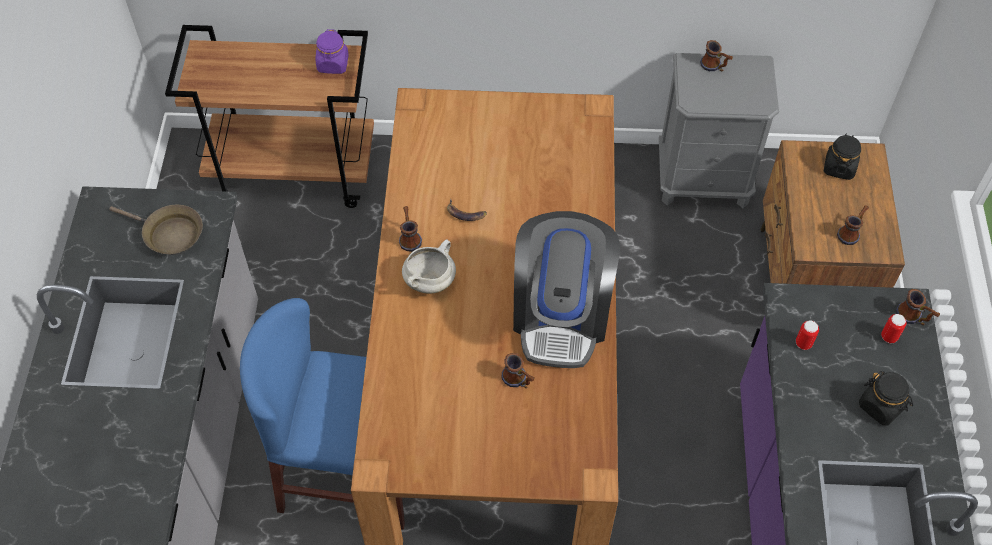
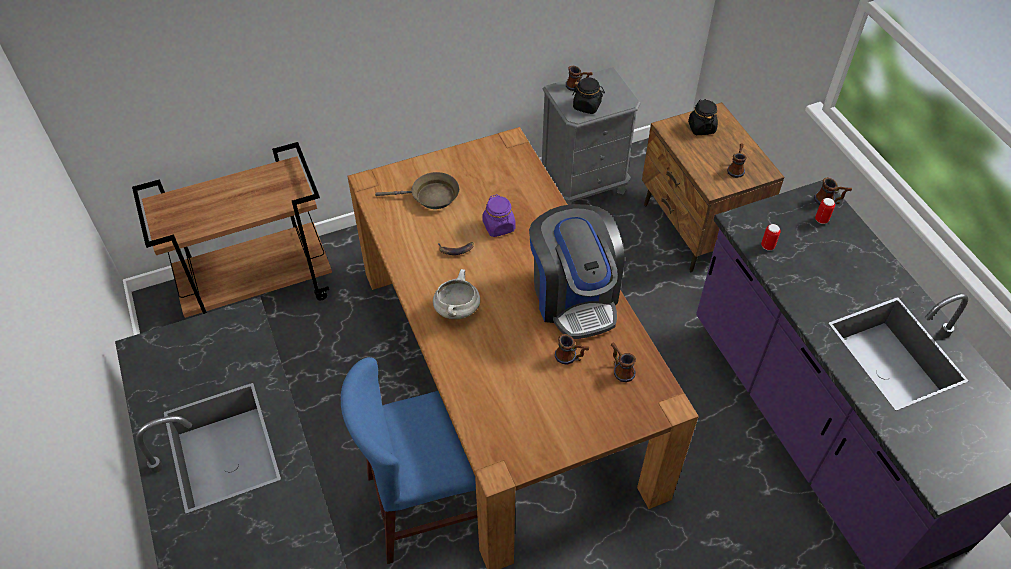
camera: 25 degrees left, 5 degrees down
(169, 234) = (219, 351): brown frying pan -> brown frying pan (431, 196)
(333, 64) = (279, 178): purple jar -> purple jar (499, 226)
(409, 237) = (421, 283): mug -> mug (620, 369)
(881, 406) = (846, 268): black jar -> black jar (587, 106)

